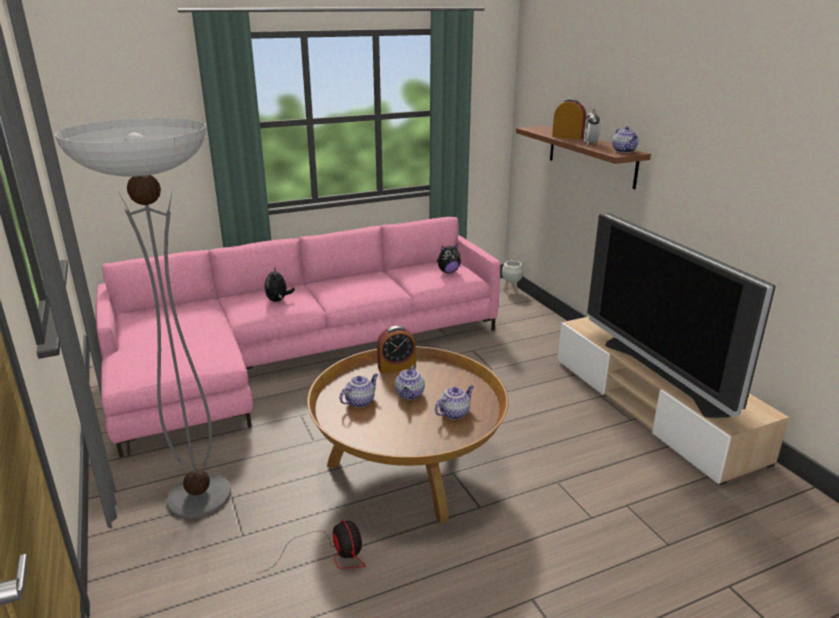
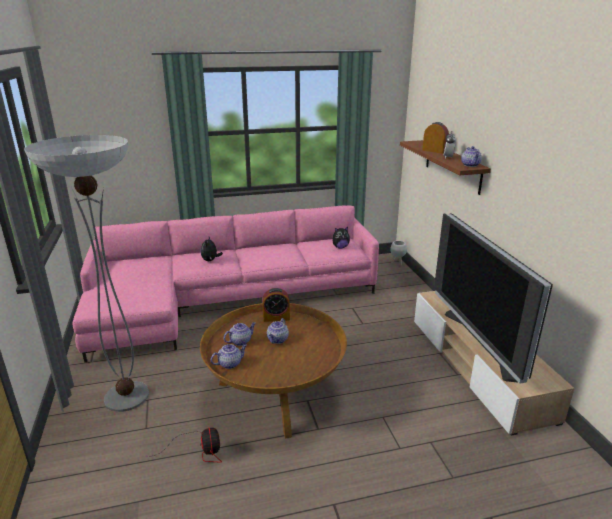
camera: 10 degrees right, 0 degrees up
(454, 413) = (304, 357): teapot -> teapot (230, 363)

